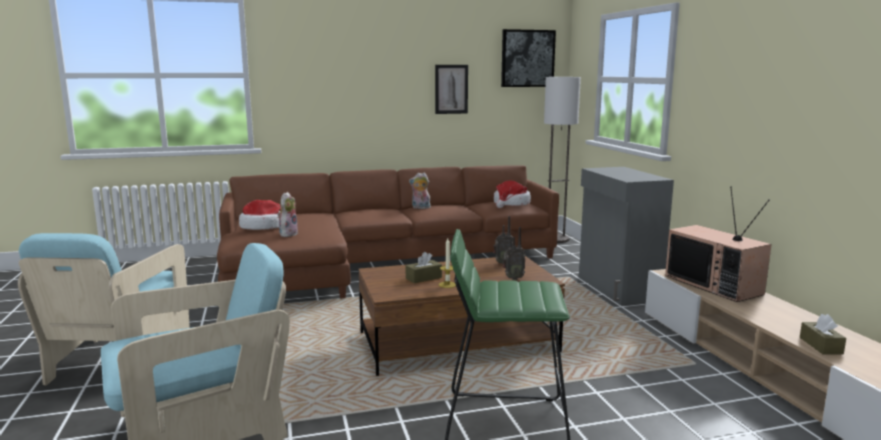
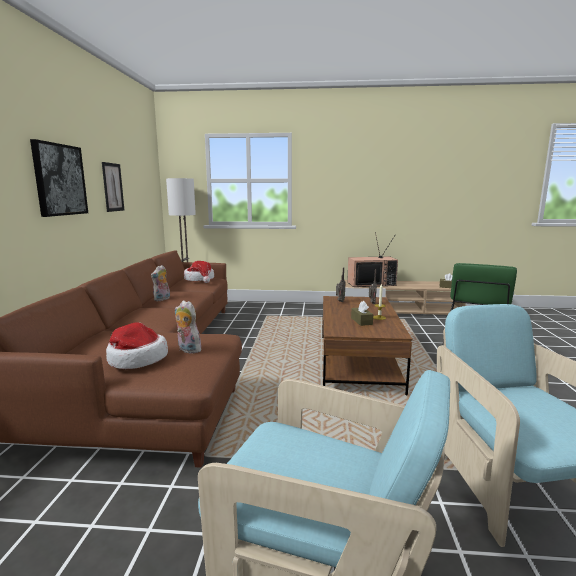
camera: 70 degrees left, 0 degrees up
(527, 58) = (144, 162): picture -> picture (59, 180)
(617, 288) = (296, 310): grey cabinet -> none

